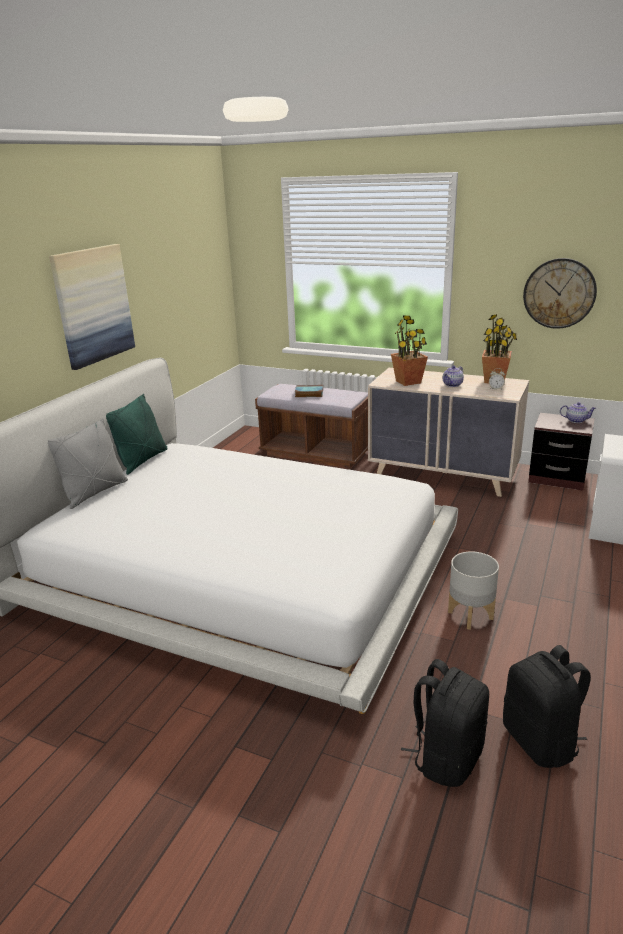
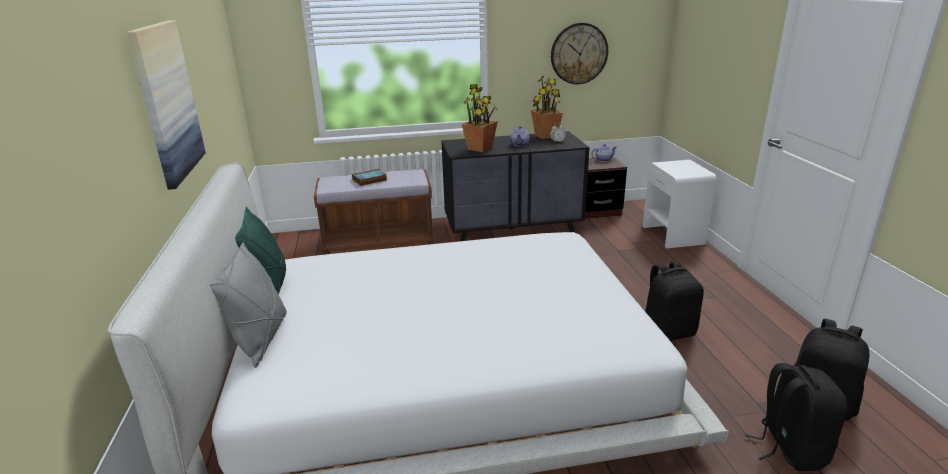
camera: 35 degrees left, 0 degrees up
(443, 475) = (513, 231): beige dresser -> black dresser
(470, 615) = (667, 332): grey planter -> black backpack

